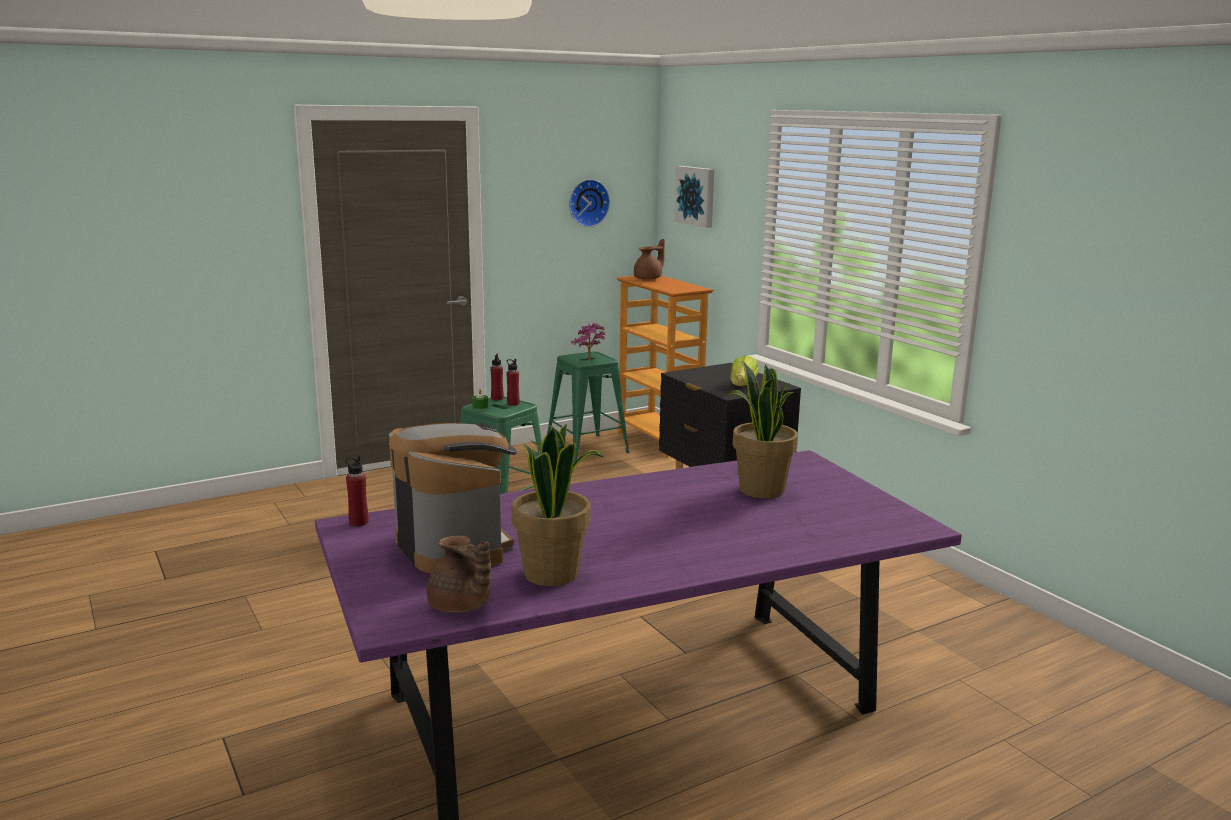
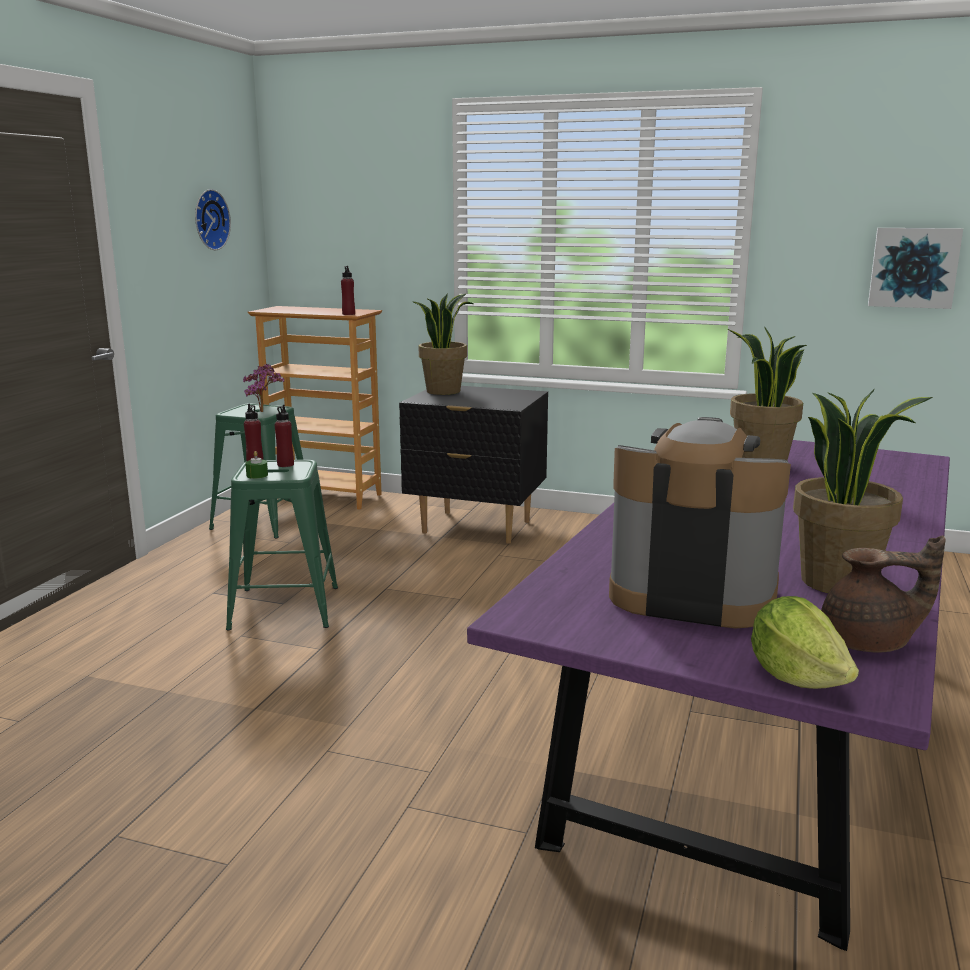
camera: 40 degrees left, 0 degrees up
(358, 522) = (528, 610): red bottle -> red bottle (348, 314)
(649, 278) = (288, 309): brown teapot -> none
(696, 196) = (335, 206): picture -> picture (913, 267)
(717, 370) = (443, 391): none -> potted plant
(743, 385) = (499, 398): lettuce -> lettuce (797, 677)

